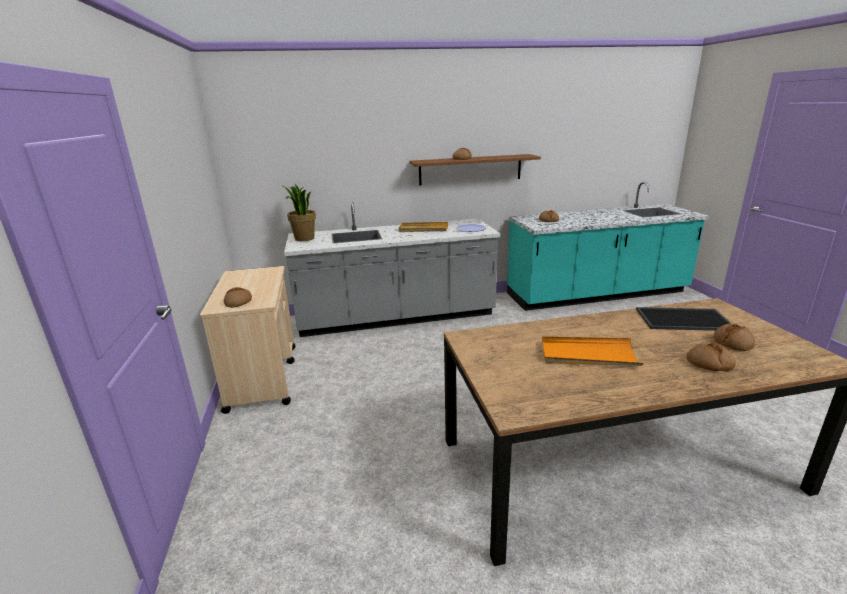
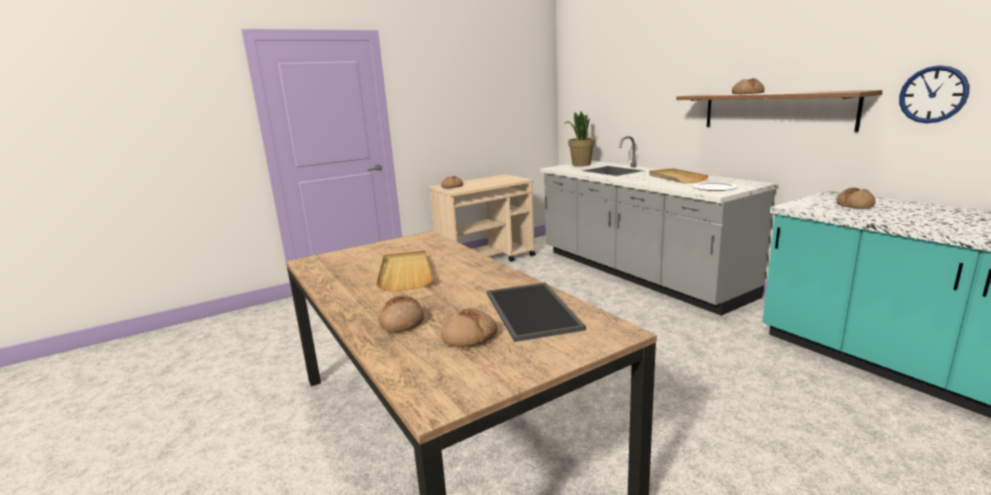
camera: 70 degrees right, 5 degrees down
(551, 156) = (933, 94): none -> wall clock
(588, 355) = (405, 273): orange tray -> beige tray

